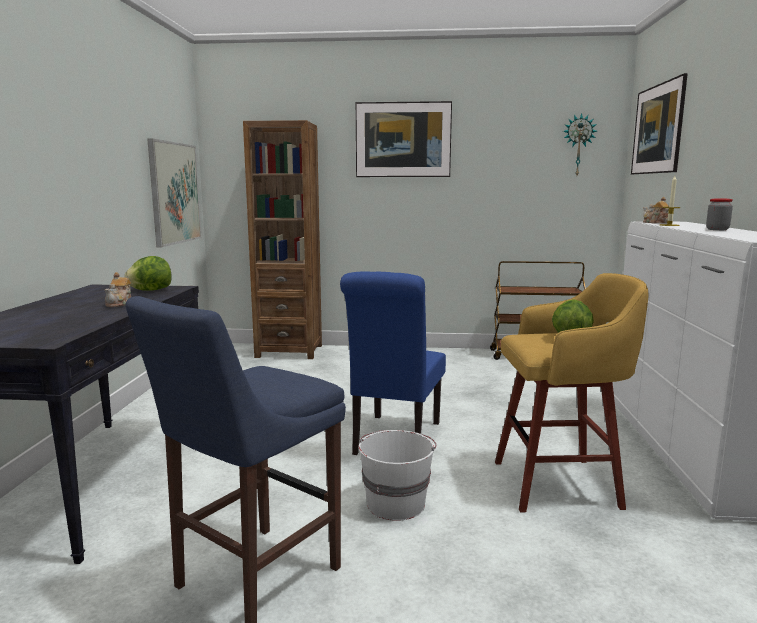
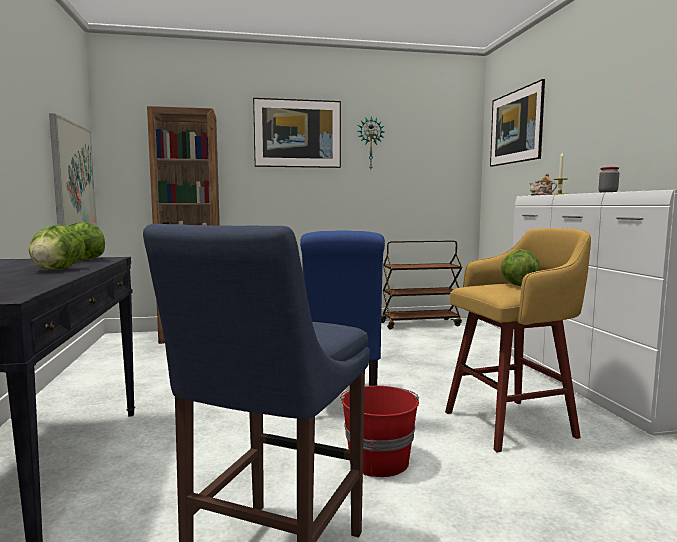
camera: 15 degrees left, 5 degrees down
(120, 304) = (57, 269): teapot -> lettuce
(396, 503) = (378, 460): white bucket -> red bucket
(578, 145) = (445, 143): wall clock -> wall clock (370, 143)

